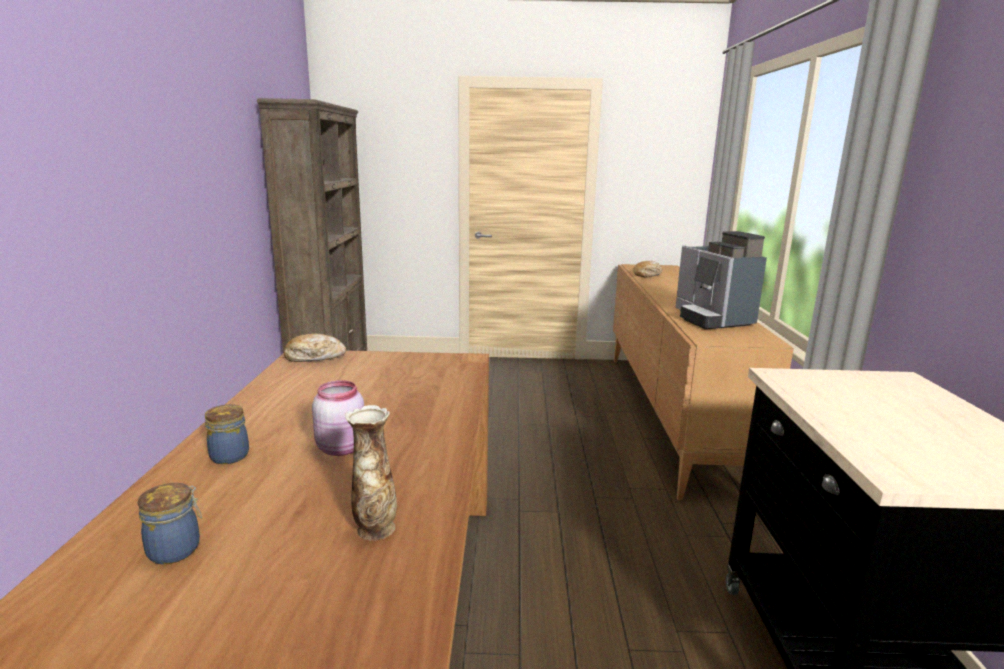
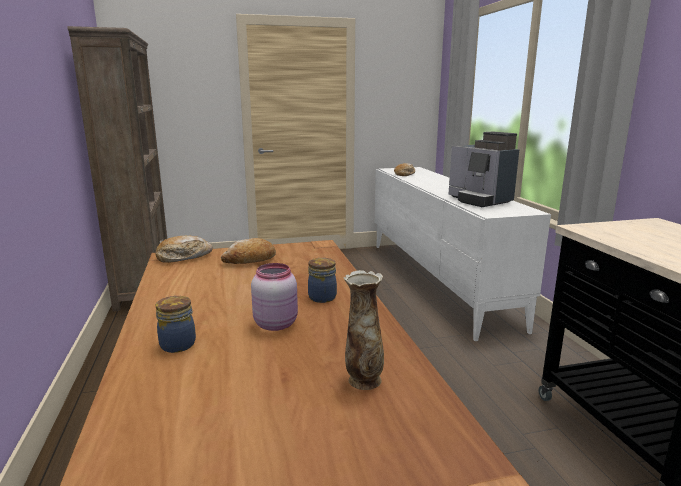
camera: 15 degrees left, 0 degrees up
(176, 549) = (199, 429): jar -> jar (323, 297)
(378, 369) = (250, 260): none -> bread
(670, 415) = (438, 281): brown cabinet -> white cabinet

